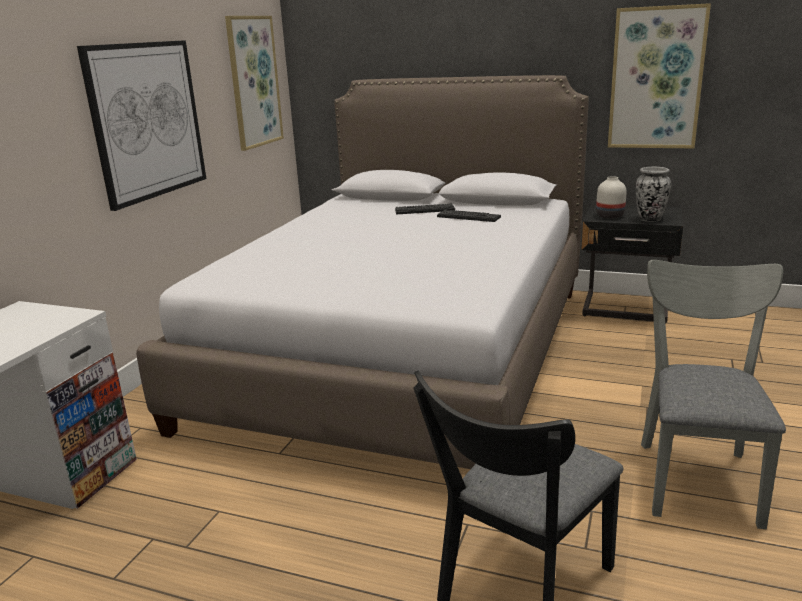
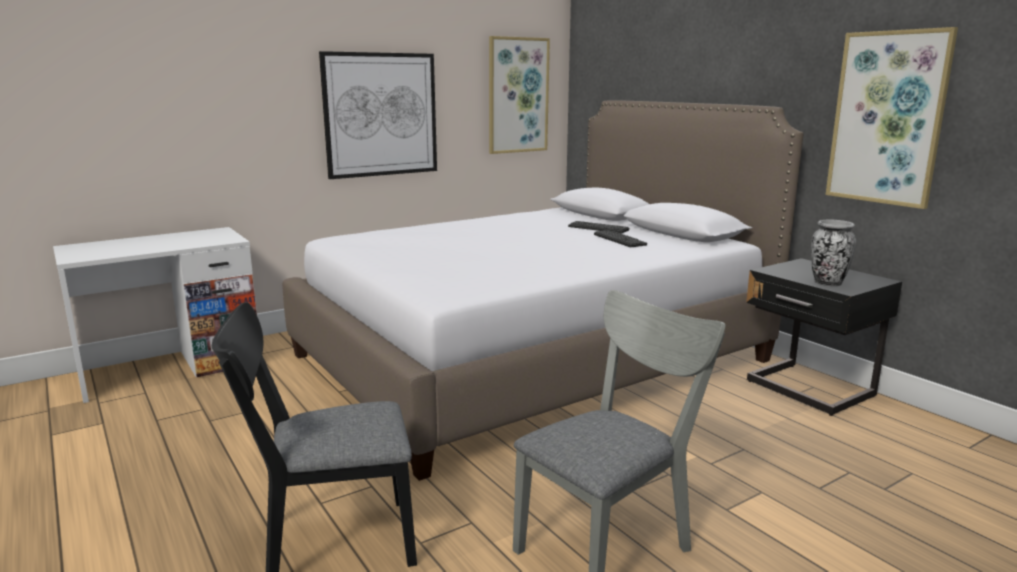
camera: 35 degrees right, 5 degrees down
(610, 216) = (791, 271): white vase -> none

